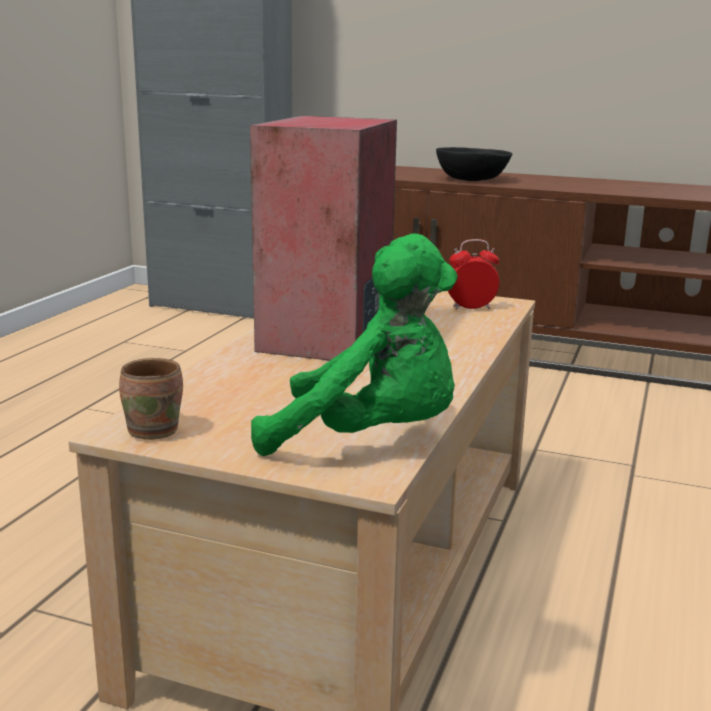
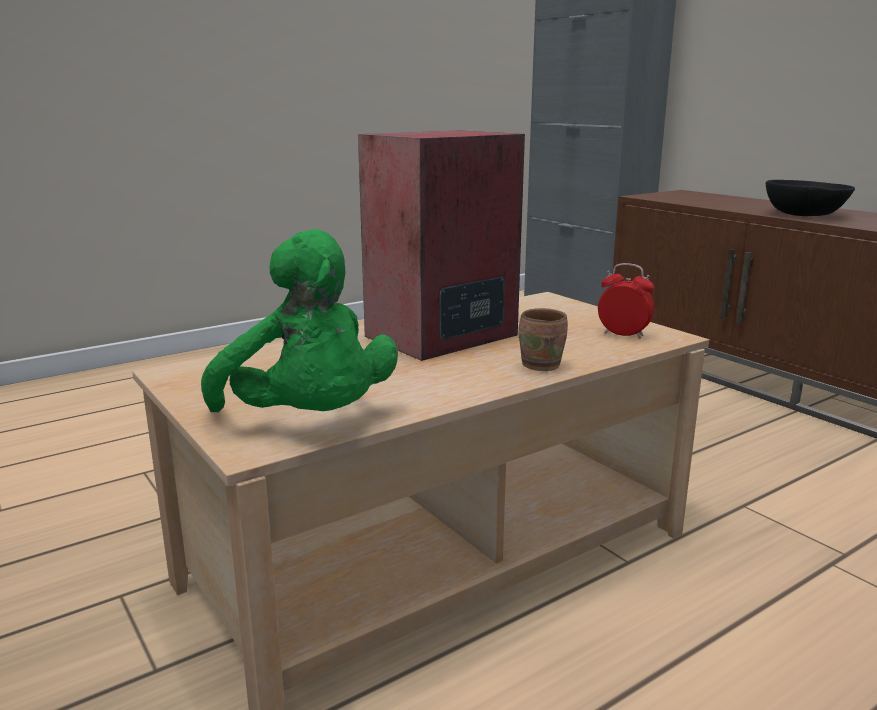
camera: 35 degrees right, 0 degrees up
(156, 430) = (189, 376): brown mug -> brown mug (543, 365)

